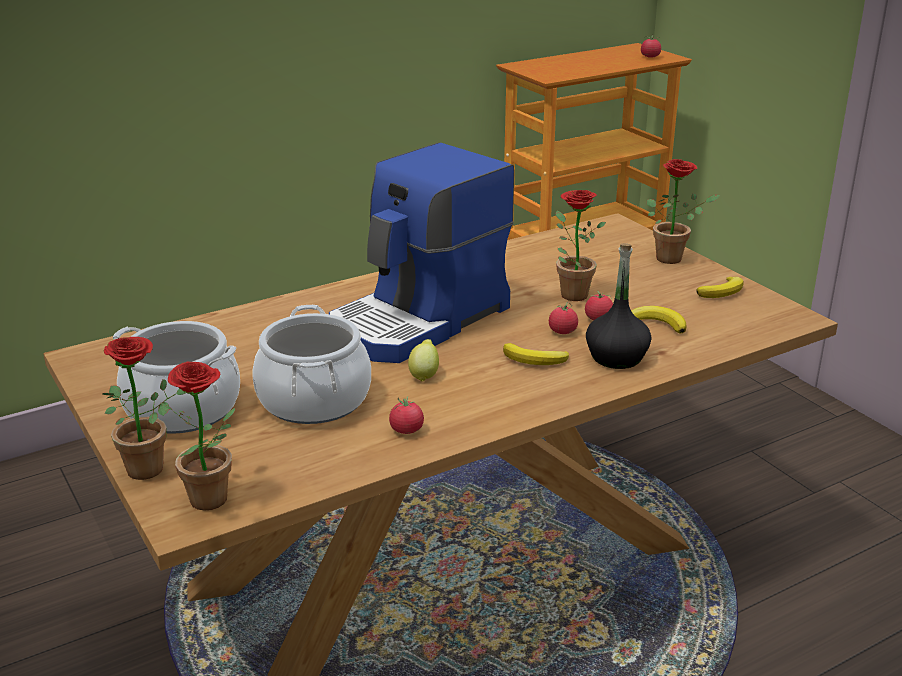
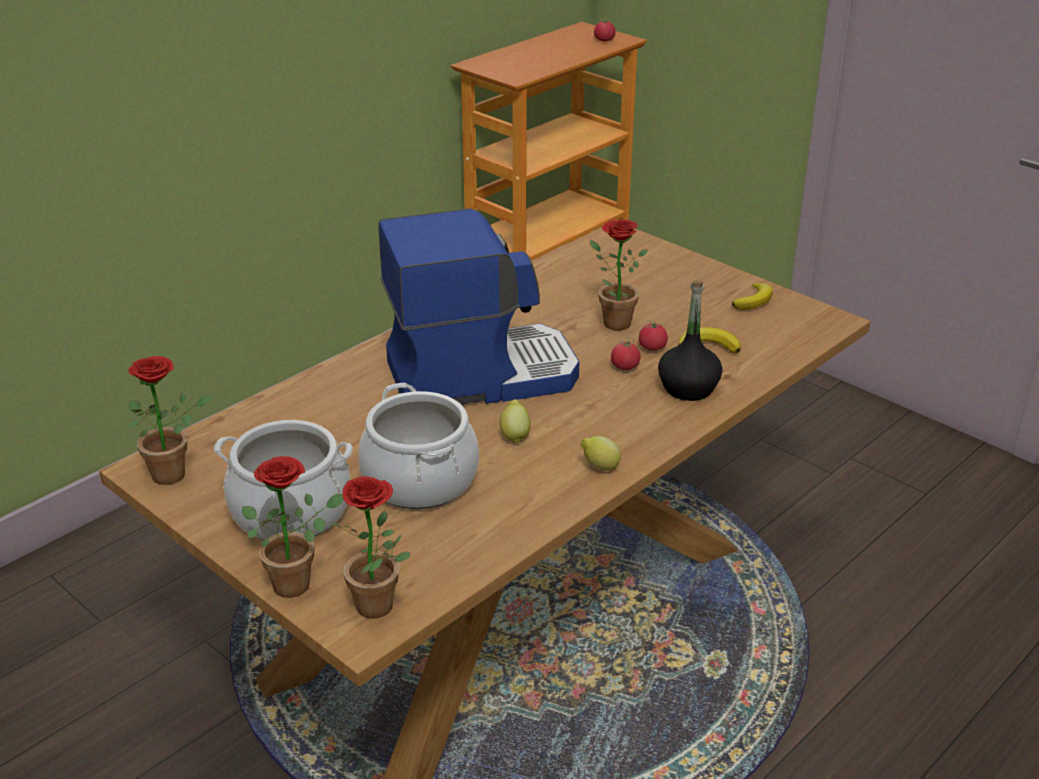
camera: 15 degrees left, 5 degrees up
(406, 430) = (528, 499): tomato -> none
(420, 321) = (480, 374): coffee machine -> coffee machine turned 135 degrees counterclockwise
(491, 413) = (599, 467): none -> lemon
(536, 360) = (614, 402): banana -> none
(674, 258) = (693, 268): potted plant -> potted plant (176, 473)

